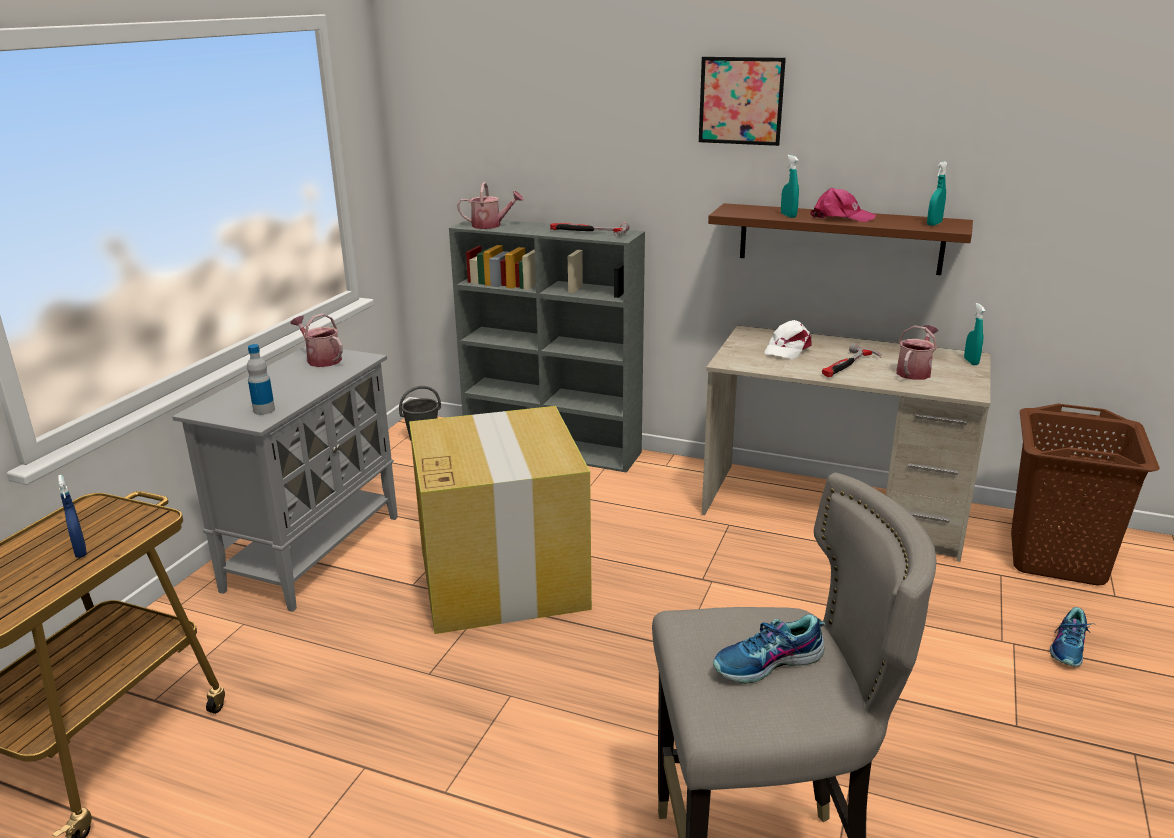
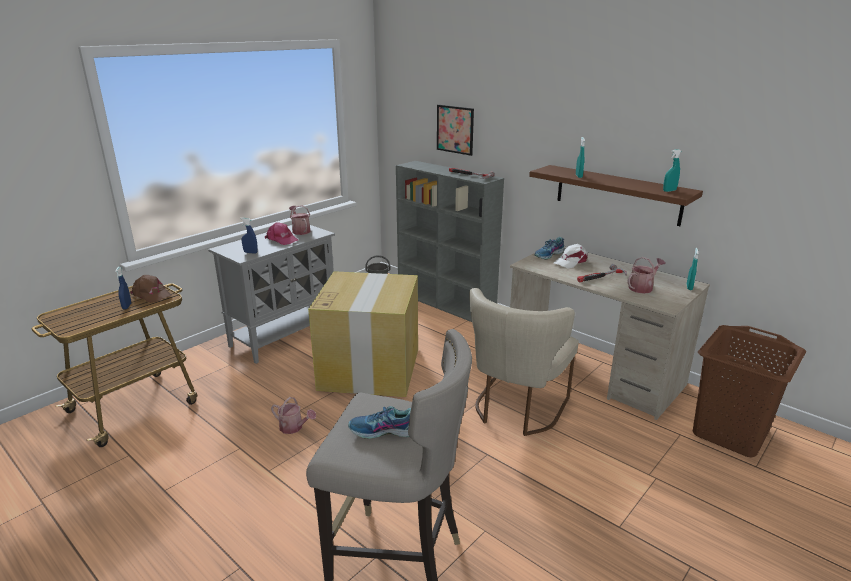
camera: 20 degrees right, 0 degrees up
(115, 520) = (151, 295): none -> brown cap
(264, 410) = (250, 252): bottle -> blue spray bottle
(491, 225) = (419, 166): watering can -> watering can (294, 427)
(741, 101) = (562, 100): picture -> picture (455, 129)
(768, 591) = (516, 410): none -> beige chair
(841, 217) = (612, 180): pink cap -> pink cap (282, 239)
(1069, 648) = (694, 490): shoe -> shoe (549, 255)

